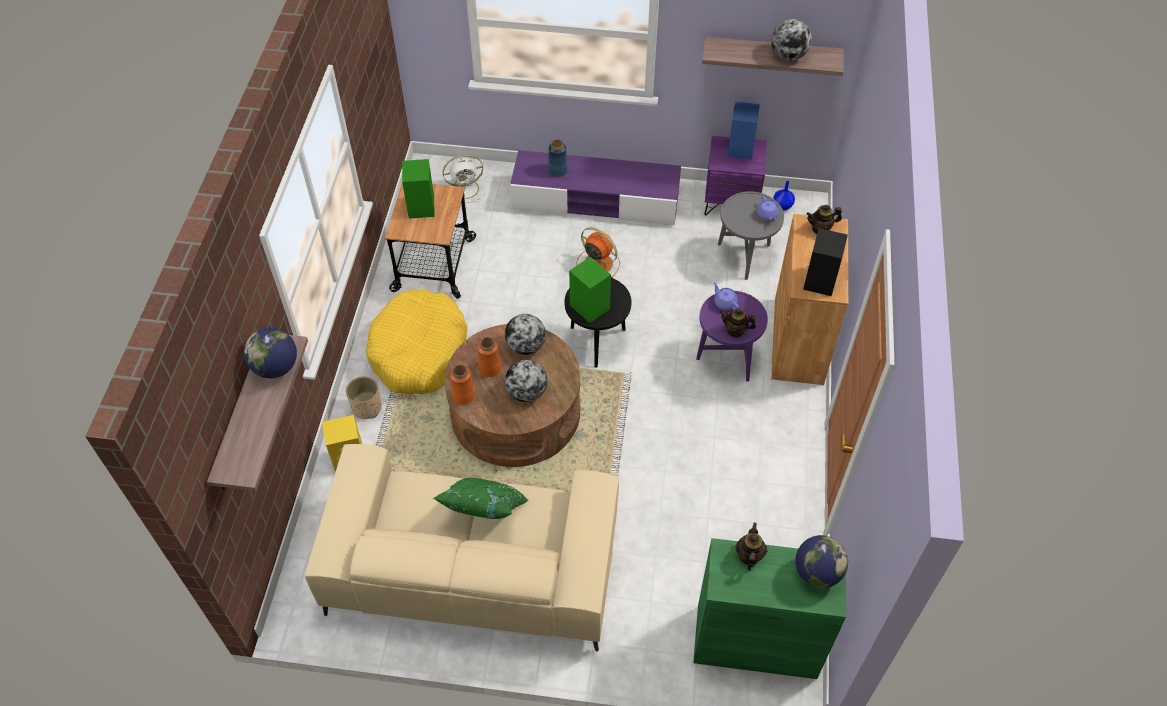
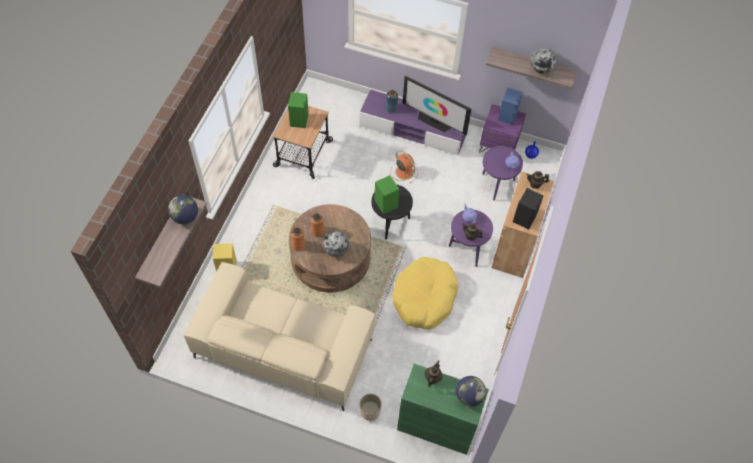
camera: 10 degrees right, 5 degrees up
(367, 408) = (243, 237): beige planter -> beige planter (370, 411)
(419, 352) = (282, 208): yellow dog bed -> yellow dog bed (424, 297)
(466, 189) = (334, 107): white fan -> none
(483, 513) = (293, 318): green pillow -> none
(526, 346) = (342, 221): globe -> none
(628, 178) = (434, 121): none -> television
(744, 258) = (496, 185): grey side table -> purple side table

